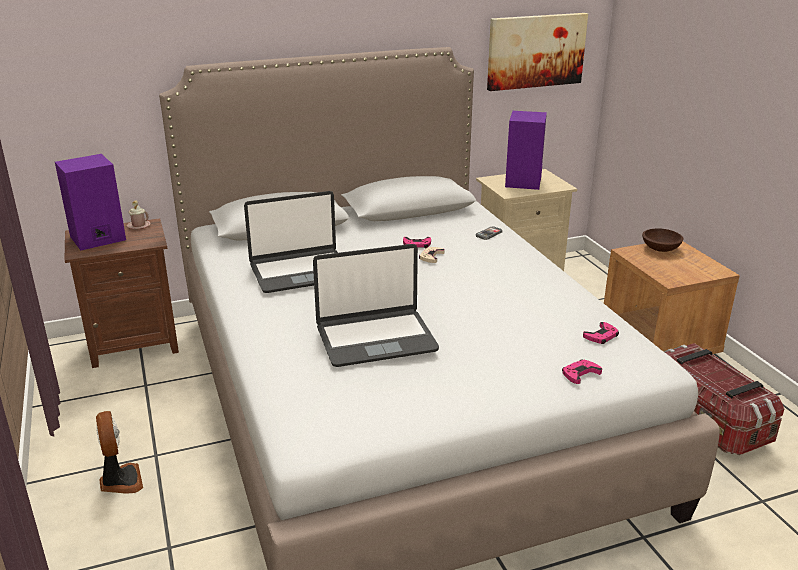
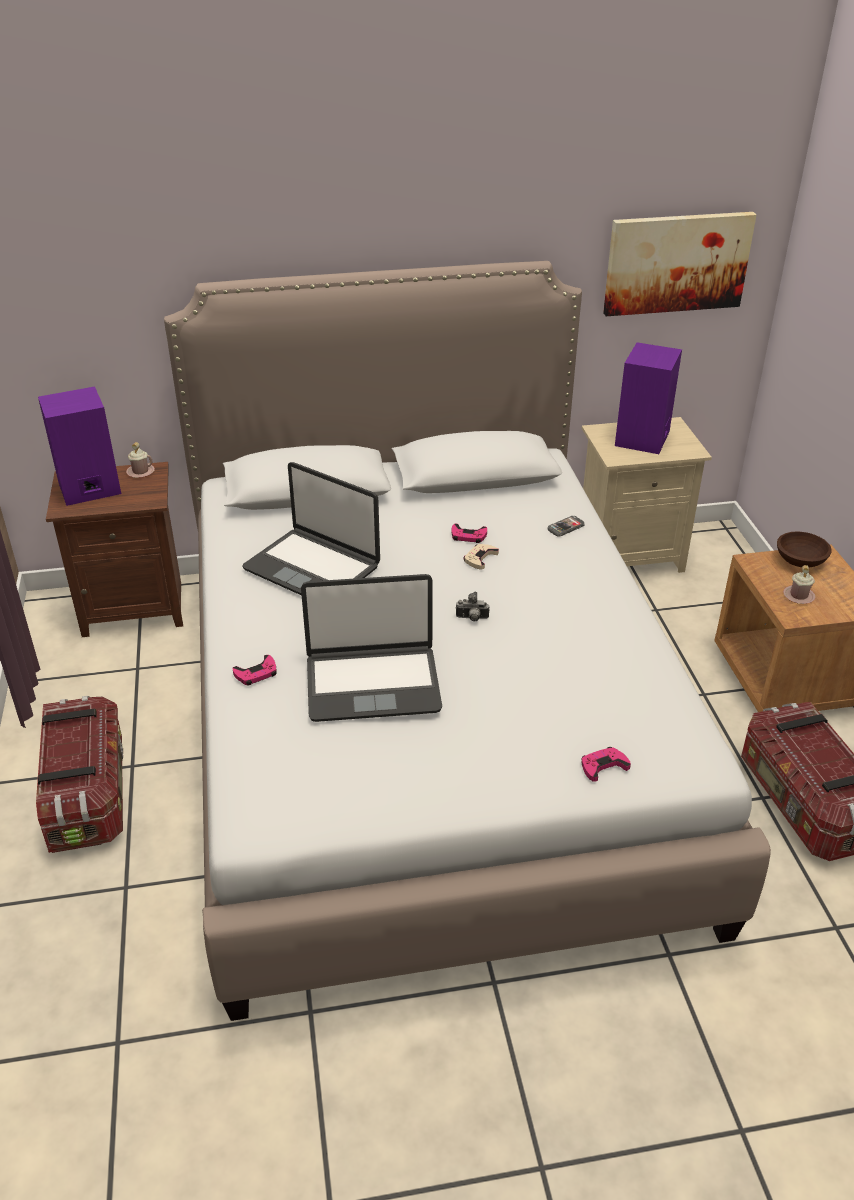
camera: 10 degrees right, 10 degrees up
(120, 481) = (88, 795): fan -> storage box
(300, 272) = (313, 567): laptop -> laptop turned 45 degrees clockwise
(439, 292) = (472, 619): none -> camera
(601, 336) = (651, 710): pink game controller -> pink game controller (256, 674)
(669, 268) = (798, 596): none -> pink mug

